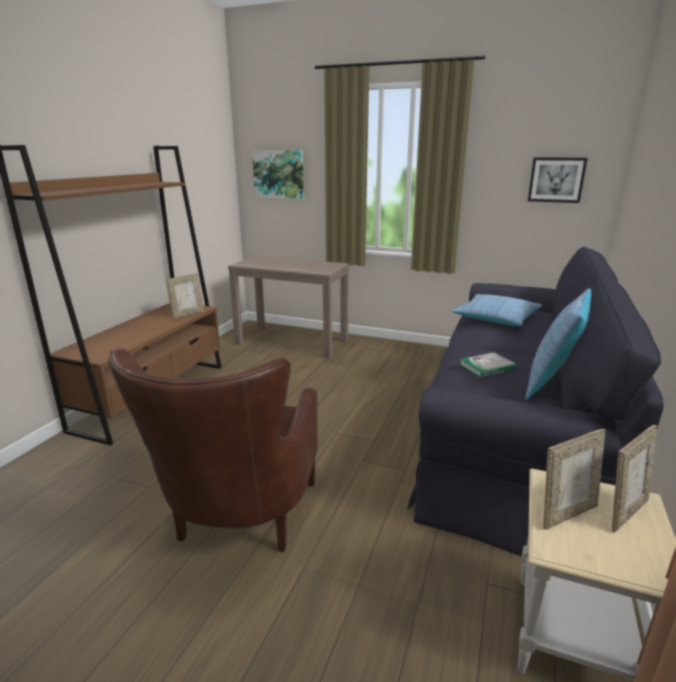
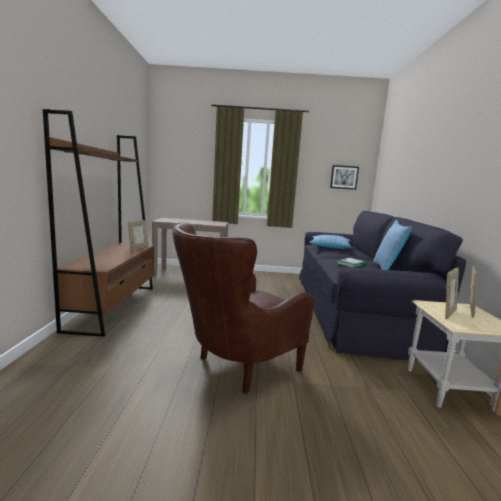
camera: 20 degrees left, 10 degrees down
(239, 525) = (236, 368): brown armchair -> brown armchair turned 60 degrees clockwise
(279, 174) = (180, 167): picture -> none

